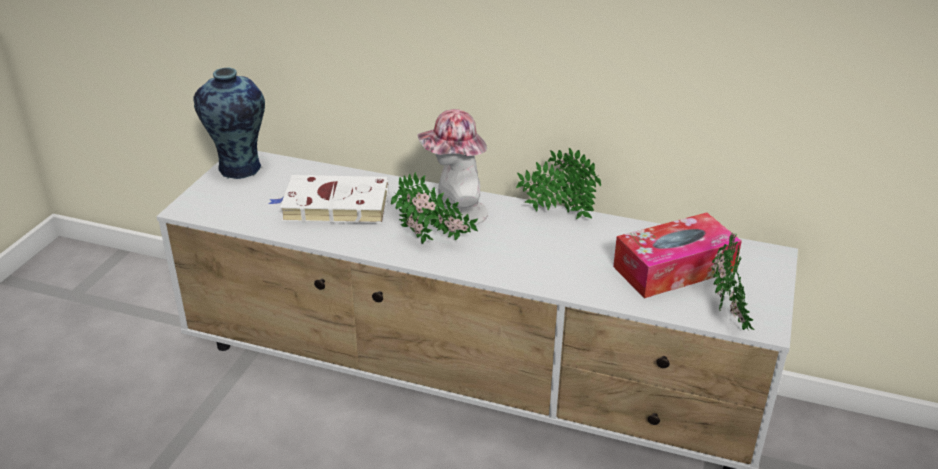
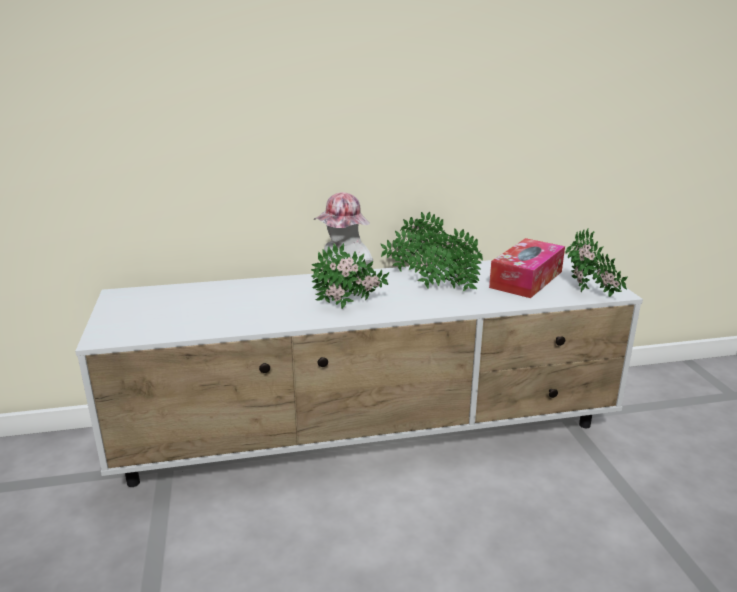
camera: 30 degrees left, 10 degrees down
(239, 169) = (124, 302): vase -> none
(333, 206) = (239, 305): white book -> none
(559, 252) = (445, 289): none -> potted plant

